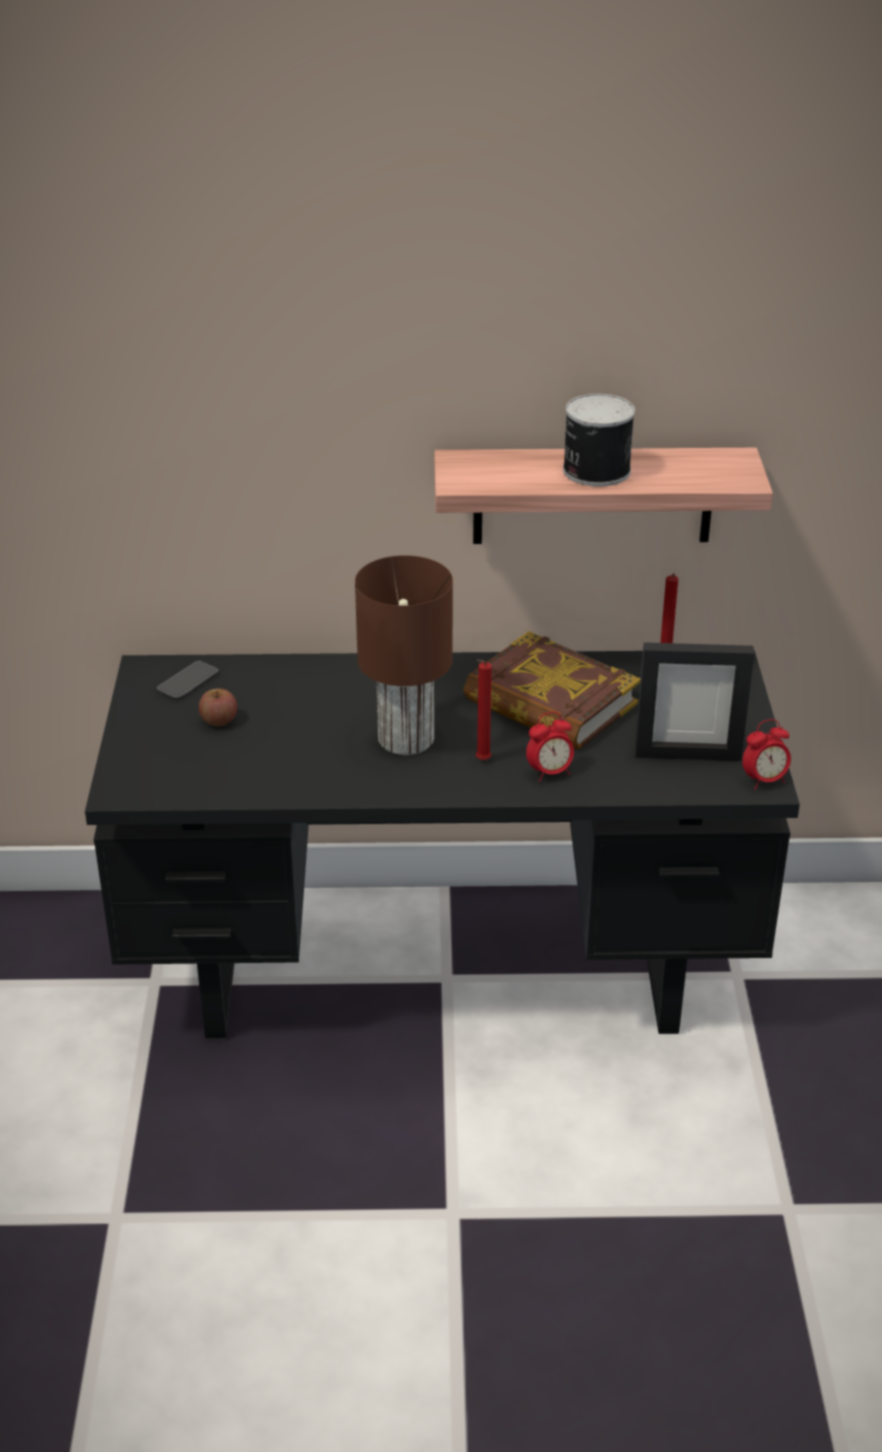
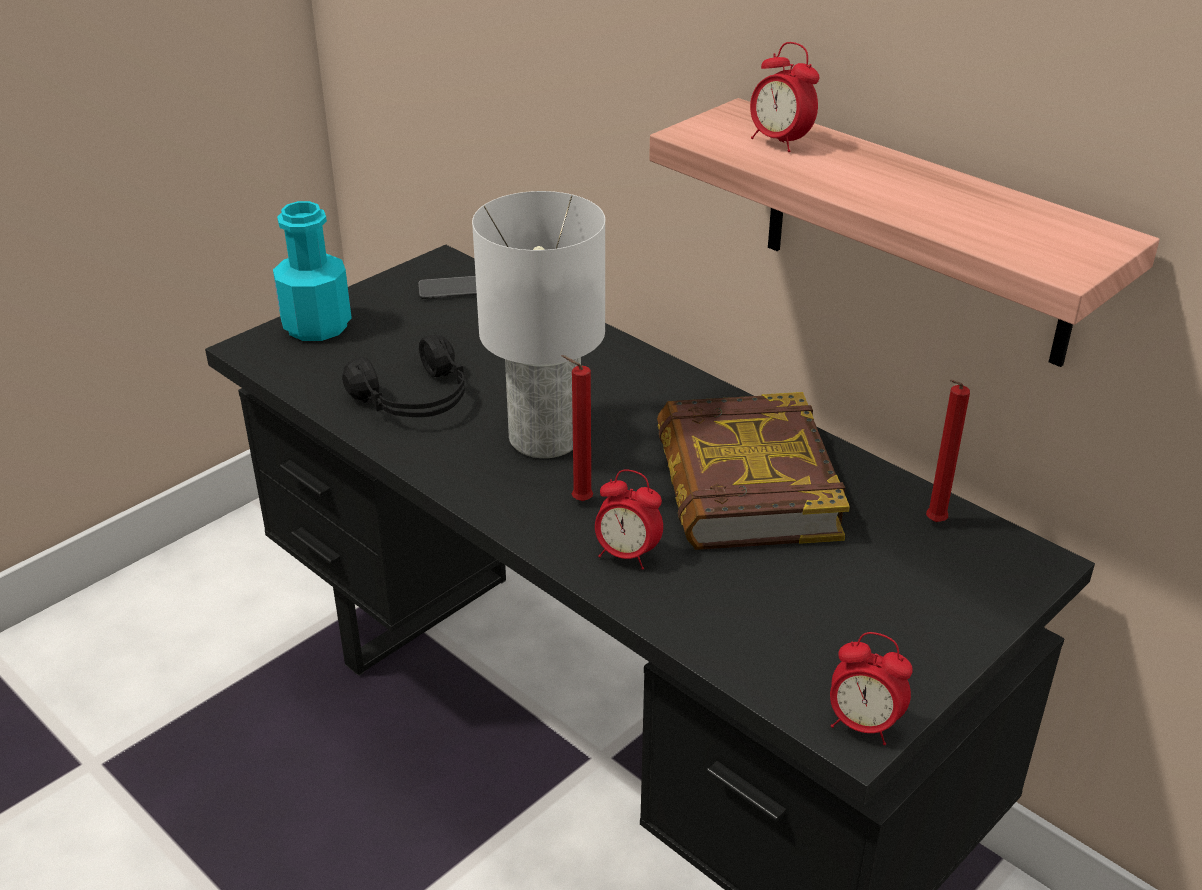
camera: 45 degrees right, 0 degrees up
(137, 754) = (317, 326): none -> turquoise bottle
(219, 720) = (422, 333): apple -> none
(291, 762) = (416, 400): none -> black headphones
(405, 740) = (543, 438): brown table lamp -> white table lamp
(511, 469) = (779, 142): none -> alarm clock
(594, 470) = (877, 179): can -> none
(687, 753) = (814, 631): picture frame -> none

